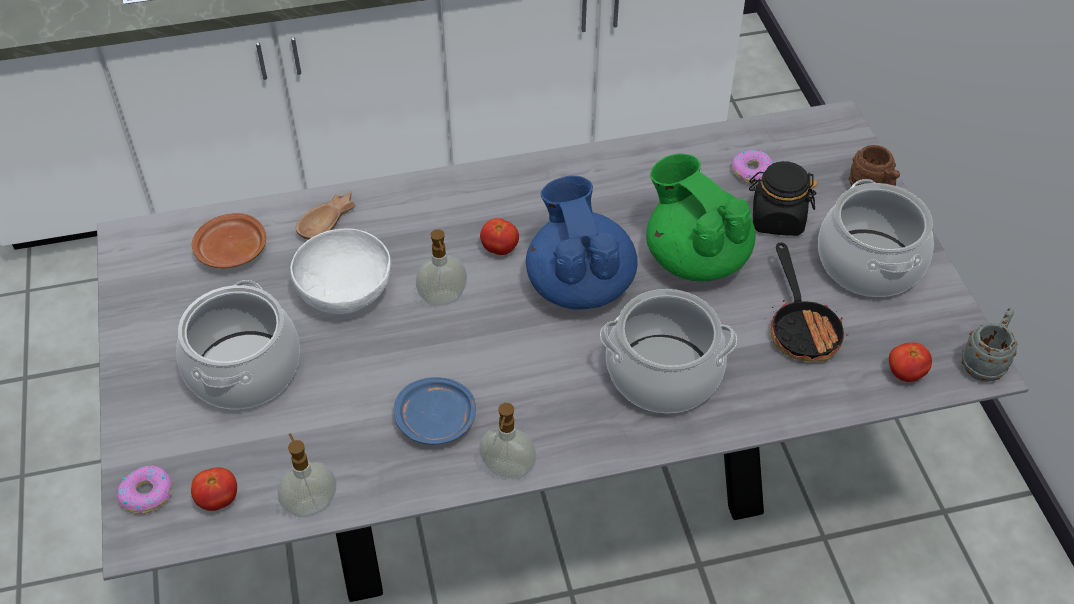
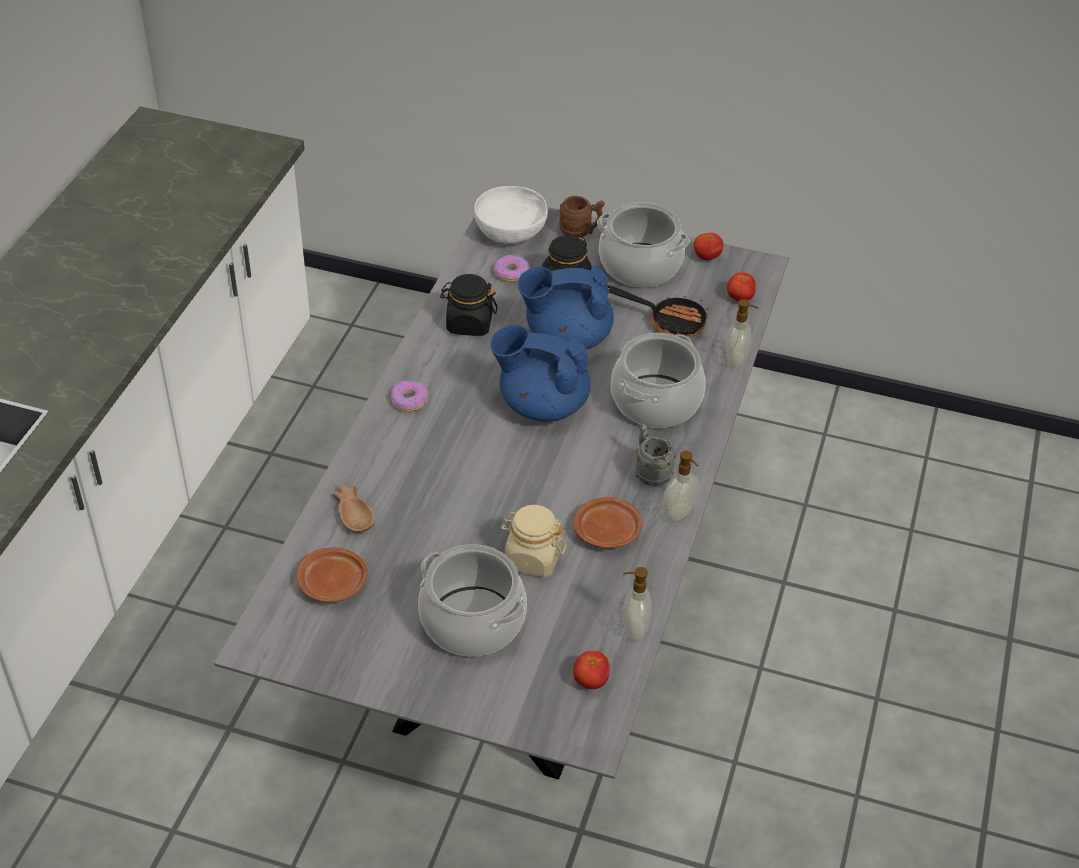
camera: 60 degrees left, 5 degrees down
(146, 494) = (553, 723): donut -> donut (409, 400)
(346, 291) = (440, 531): white bowl -> white bowl (510, 231)
(356, 376) = (532, 558): none -> beige jar
(436, 420) = (608, 531): blue plate -> brown plate
(443, 299) = (496, 481): soap dispenser -> soap dispenser (737, 360)
(500, 249) = (471, 429): tomato -> tomato (706, 257)
(647, 177) = (469, 324): none -> black jar
(695, 257) = (566, 338): green teapot -> blue teapot
(985, 363) = (757, 263): grey mug -> grey mug (650, 472)

